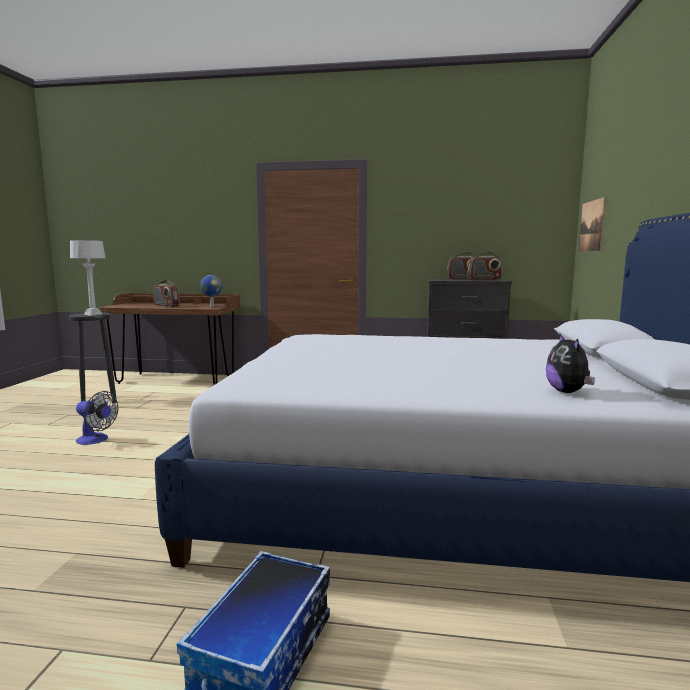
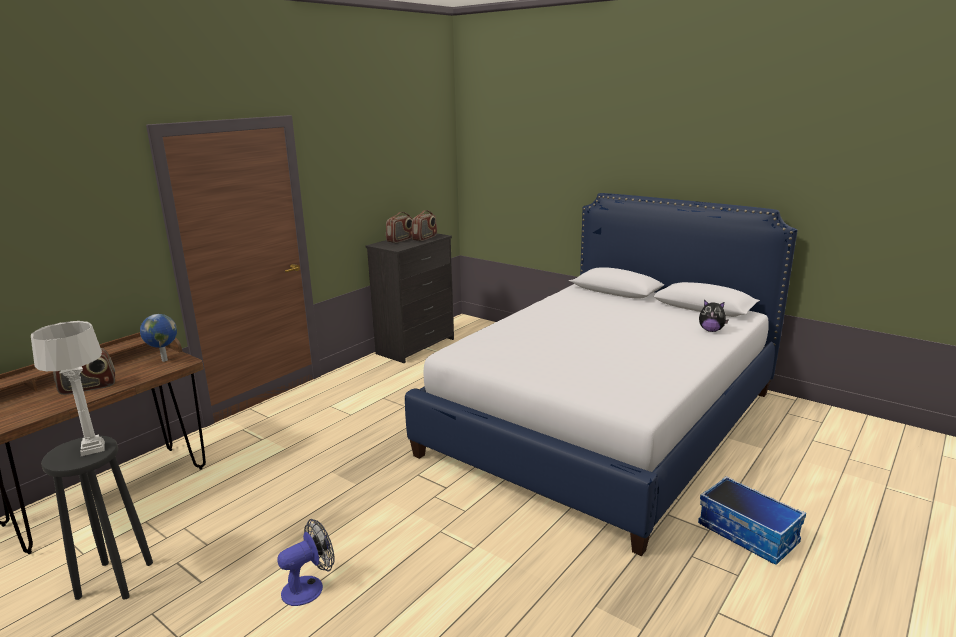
camera: 60 degrees left, 10 degrees up
(591, 226) = (490, 176): picture -> none

